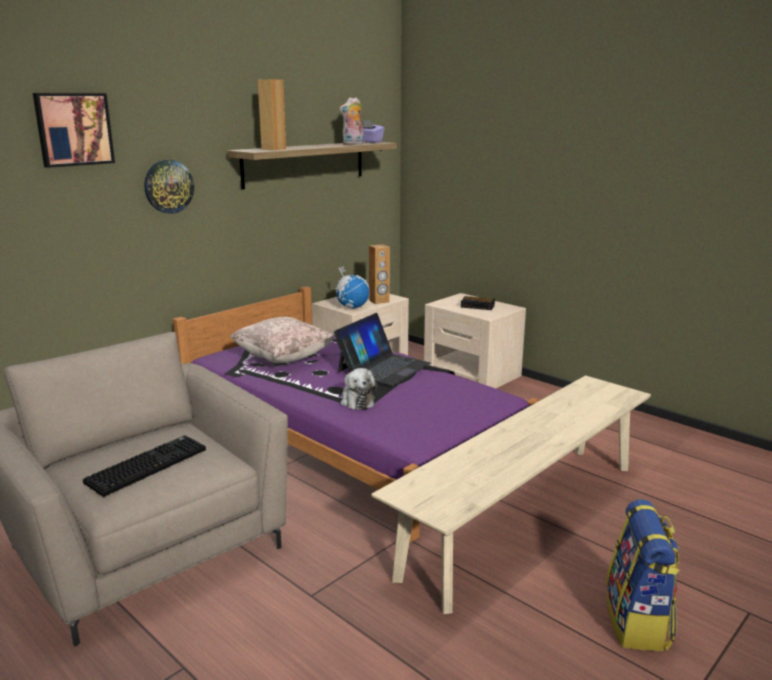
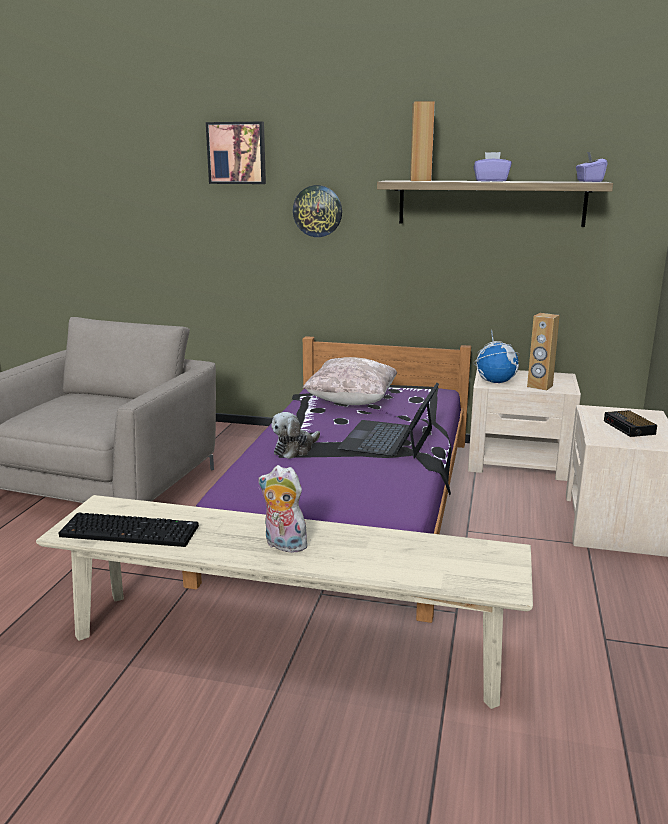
camera: 60 degrees right, 0 degrees up
(147, 465) = (72, 410): keyboard -> keyboard (132, 531)
(320, 146) = (491, 181): none -> purple tissue box
(353, 144) = (543, 181): plush toy -> plush toy (283, 545)
(383, 367) = (388, 439): laptop -> laptop turned 105 degrees clockwise
(638, 622) = (111, 780): backpack -> none

